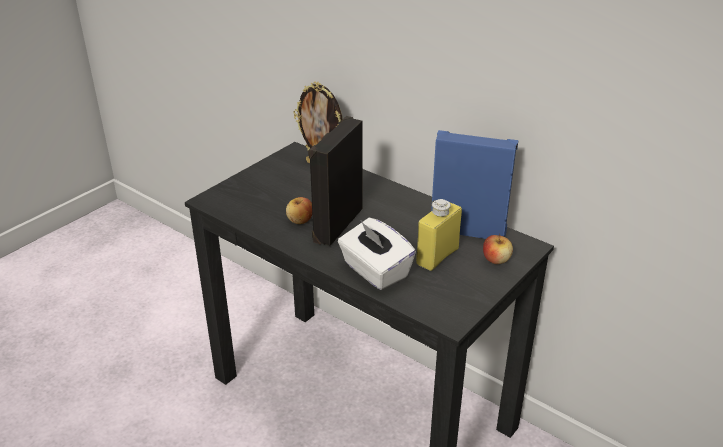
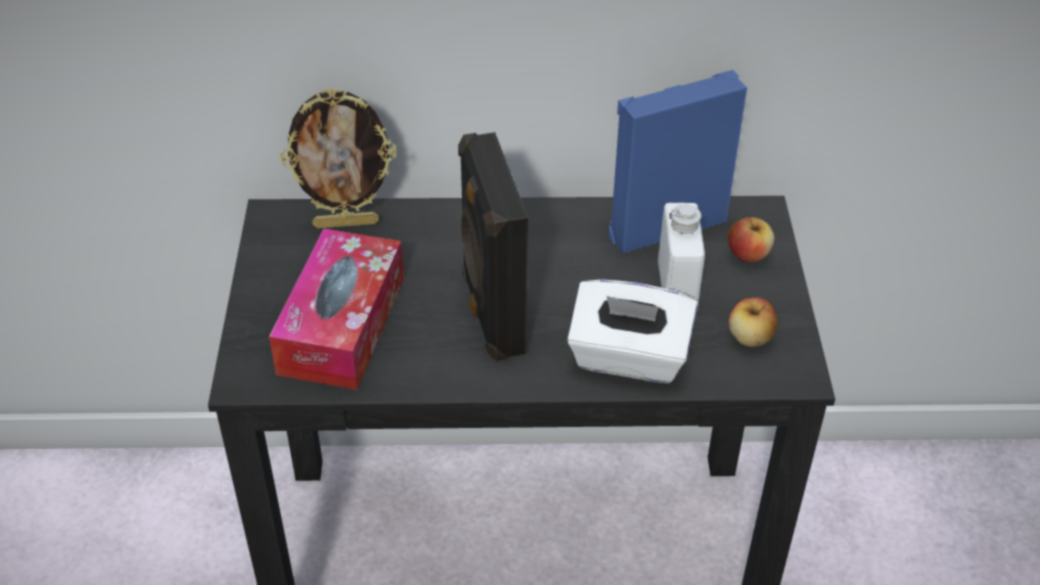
camera: 40 degrees left, 10 degrees up
(269, 199) = (342, 325): none -> tissue box
(300, 221) = (433, 337): apple -> apple (750, 338)
(437, 256) = (676, 289): yellow bottle -> white bottle

